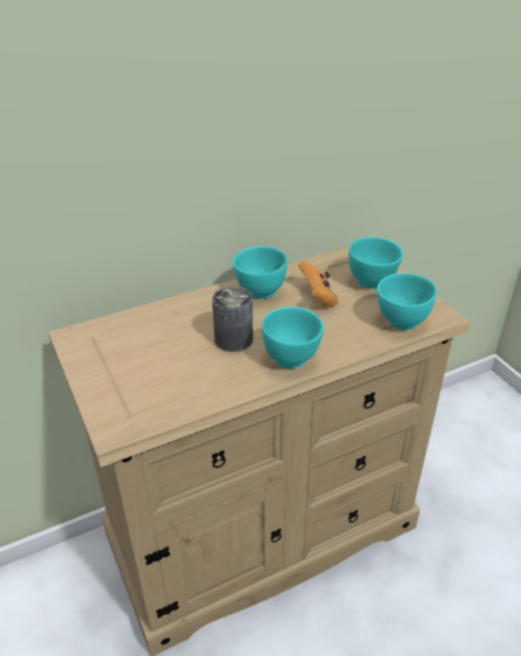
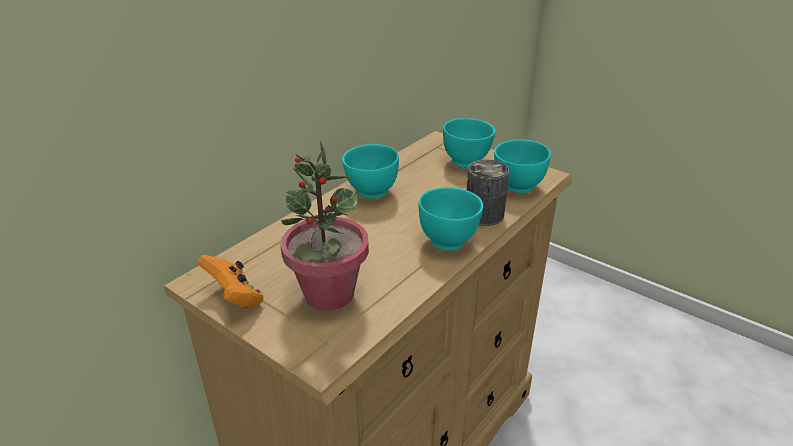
camera: 25 degrees left, 5 degrees down
(157, 377) = (328, 294): none -> potted plant
(233, 339) = (379, 239): can -> can (484, 214)
(318, 298) = (430, 185): orange game controller -> orange game controller (235, 298)

